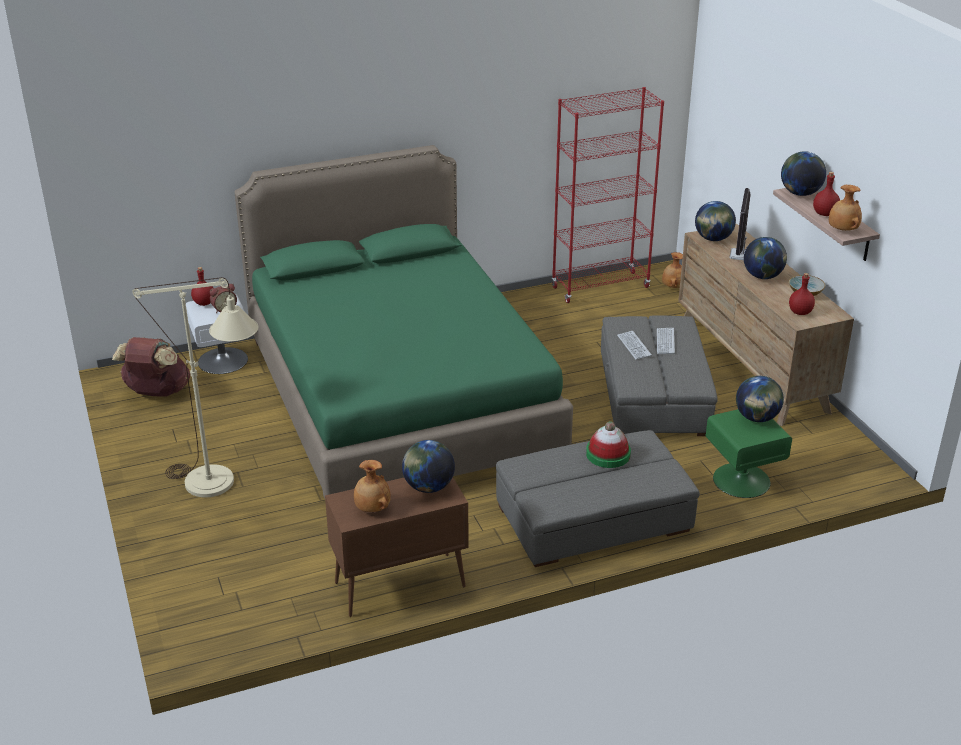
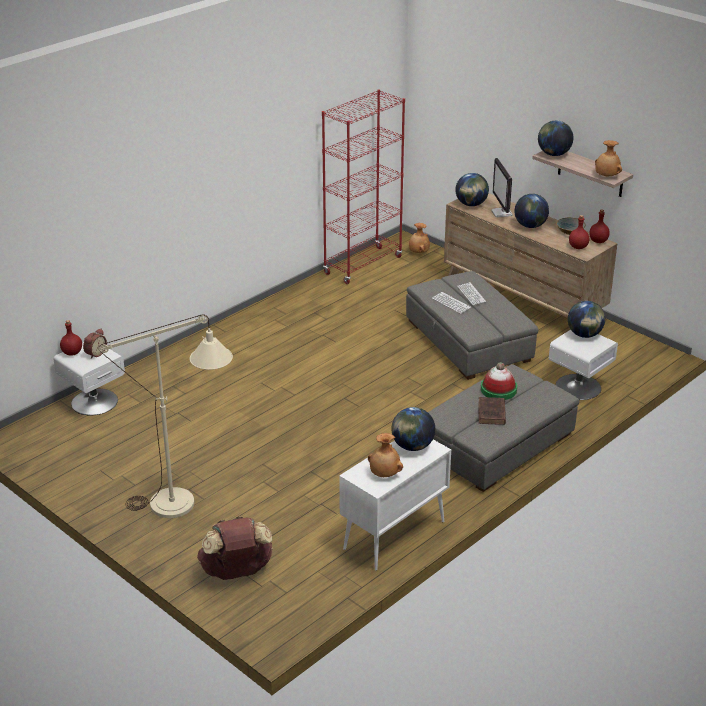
camera: 25 degrees left, 0 degrees up
(157, 392) = (58, 444): brown backpack -> brown backpack (236, 572)
(398, 585) = (393, 536): brown cabinet -> white cabinet
(399, 397) = (273, 393): green bed -> none
(577, 479) = (491, 414): none -> brown book
(742, 480) = (578, 387): green nightstand -> white nightstand
(824, 213) = (583, 166): red bottle -> red bottle (598, 241)

